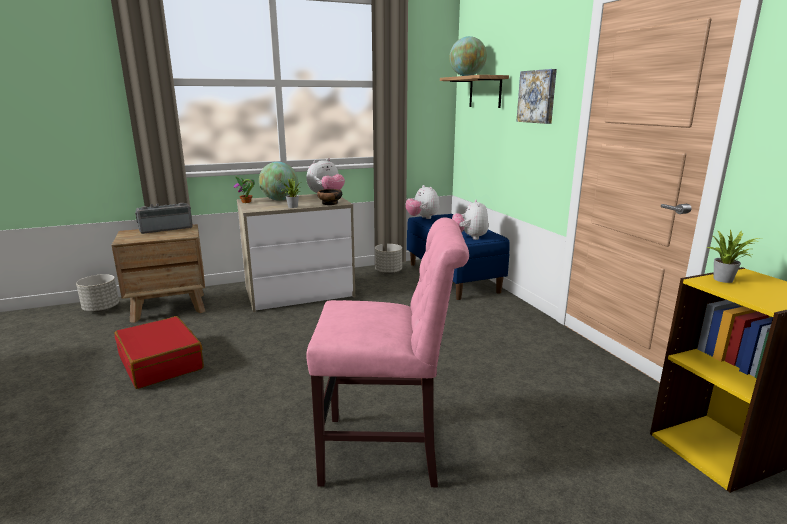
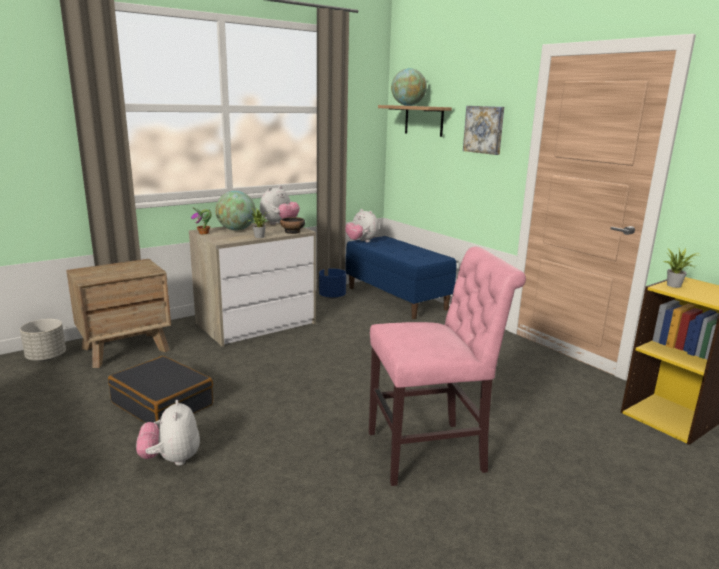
camera: 15 degrees left, 0 degrees up
(161, 362) = (163, 403): red suitcase -> black suitcase
(166, 229) = (120, 265): radio -> none
(388, 272) = (332, 297): grey planter -> blue planter
(469, 237) = (420, 259): plush toy -> plush toy (171, 459)

